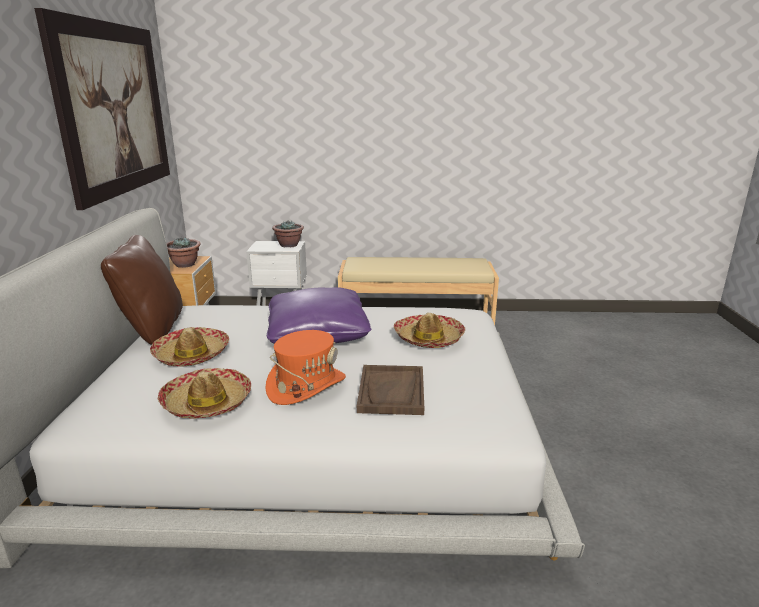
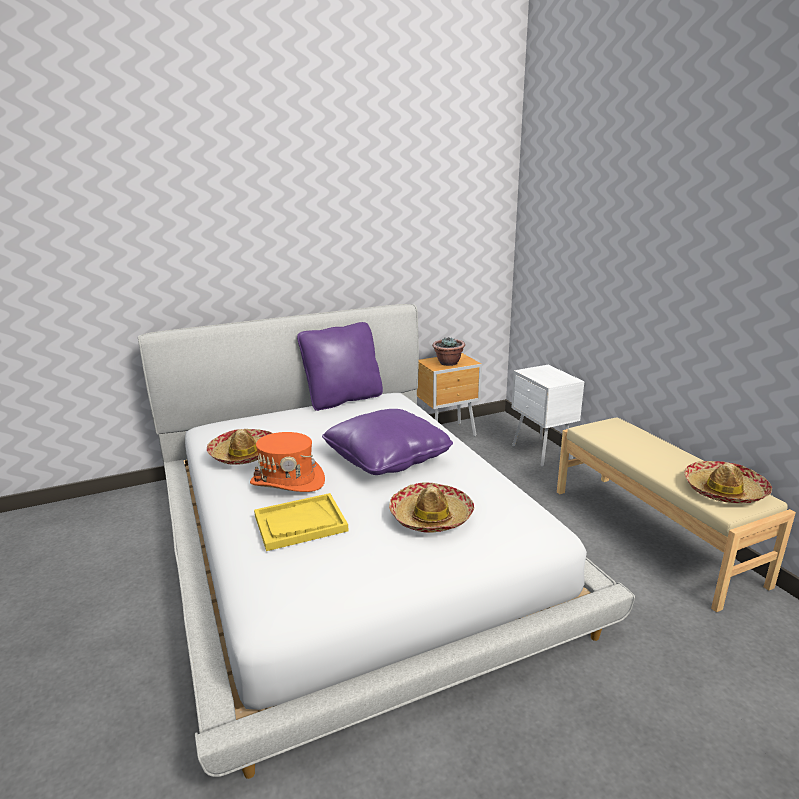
camera: 65 degrees right, 0 degrees up
(114, 109) = (412, 217): picture -> none
(152, 329) = (343, 399): brown pillow -> purple pillow
(191, 355) = (310, 425): hat -> hat (724, 490)
(289, 245) = (558, 379): potted plant -> none
(391, 392) = (300, 523): brown tray -> yellow tray

